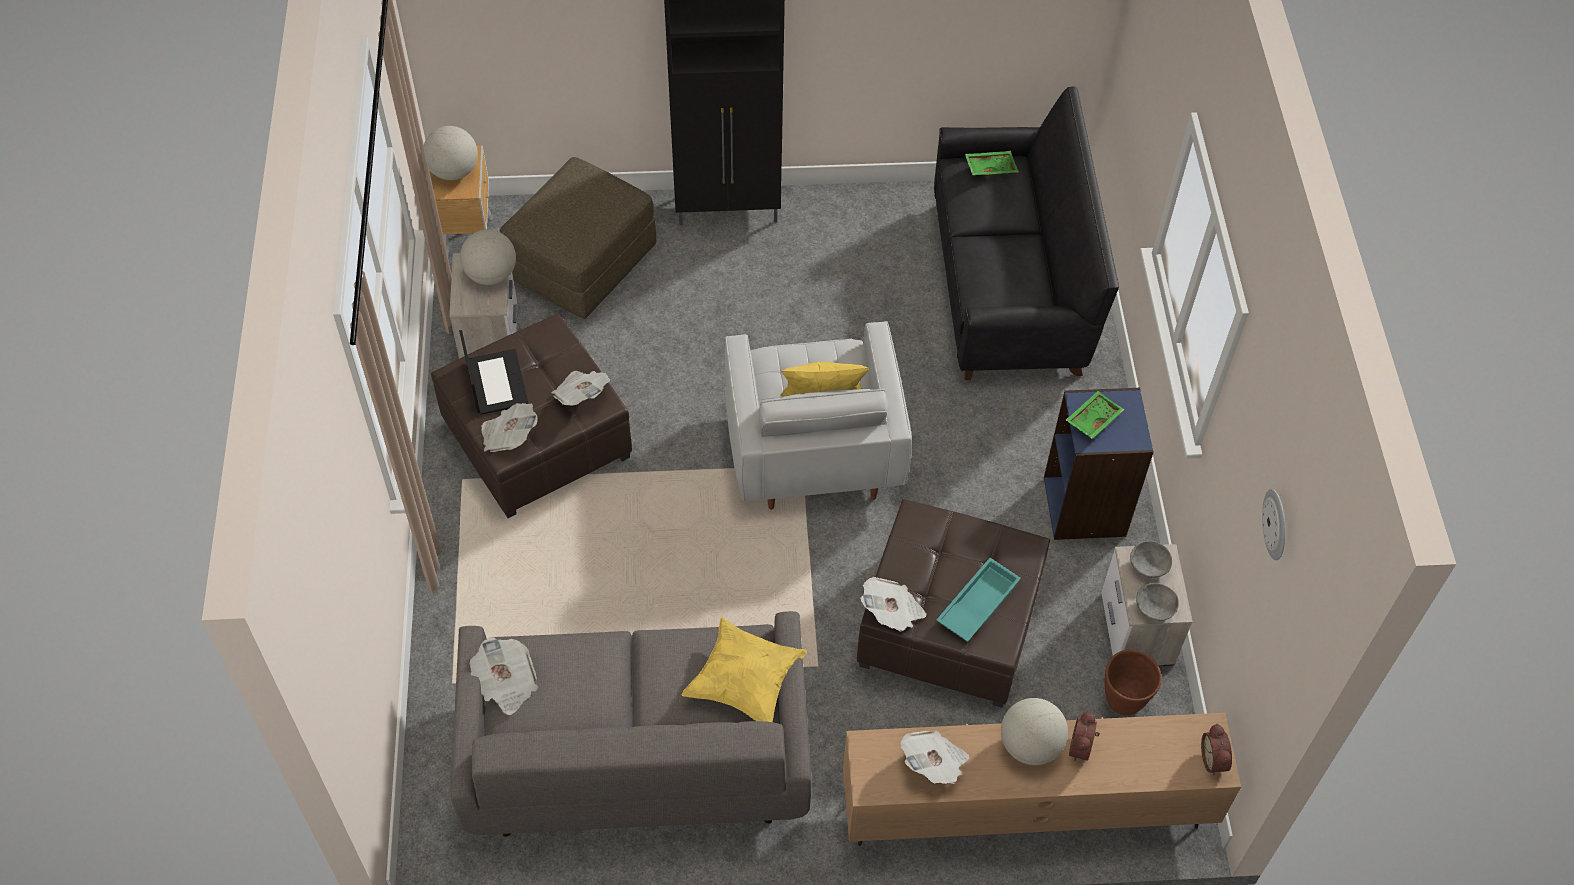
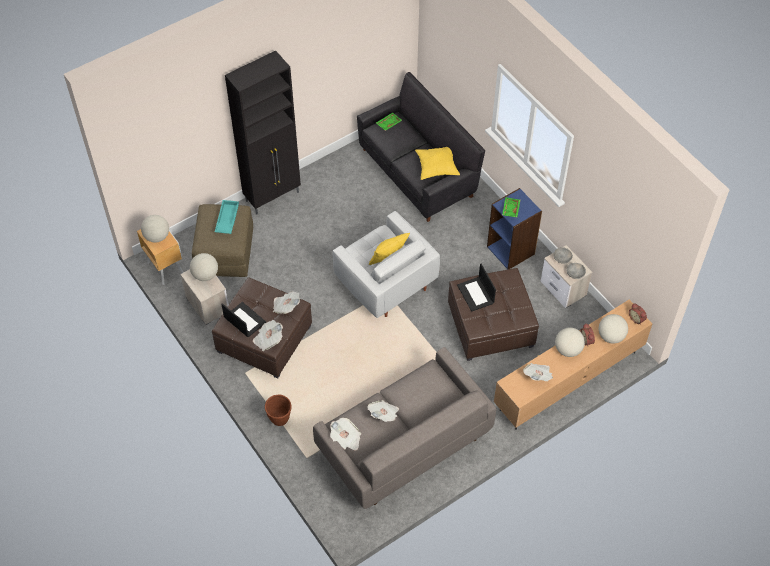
camera: 30 degrees left, 0 degrees up
(745, 682) = (441, 386): yellow pillow -> yellow pillow (437, 168)
(892, 613) = (478, 328): newspaper -> newspaper (384, 414)
(934, 548) = (476, 294): none -> laptop
(977, 603) = (507, 307): turquoise tray -> turquoise tray (226, 219)
(1123, 701) = (577, 320): brown planter -> brown planter (280, 419)
(1136, 766) = (611, 336): none -> globe
(1276, 524) = (629, 211): wall clock -> none

